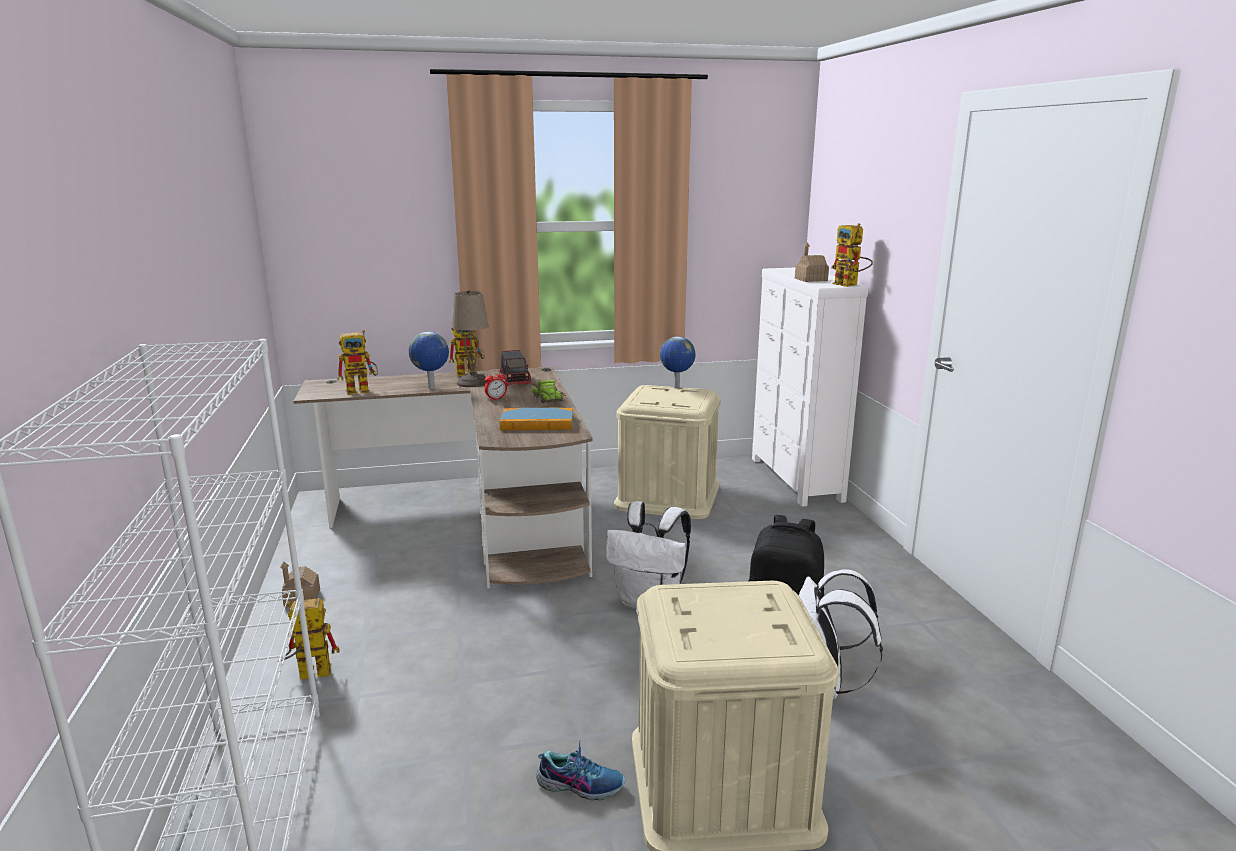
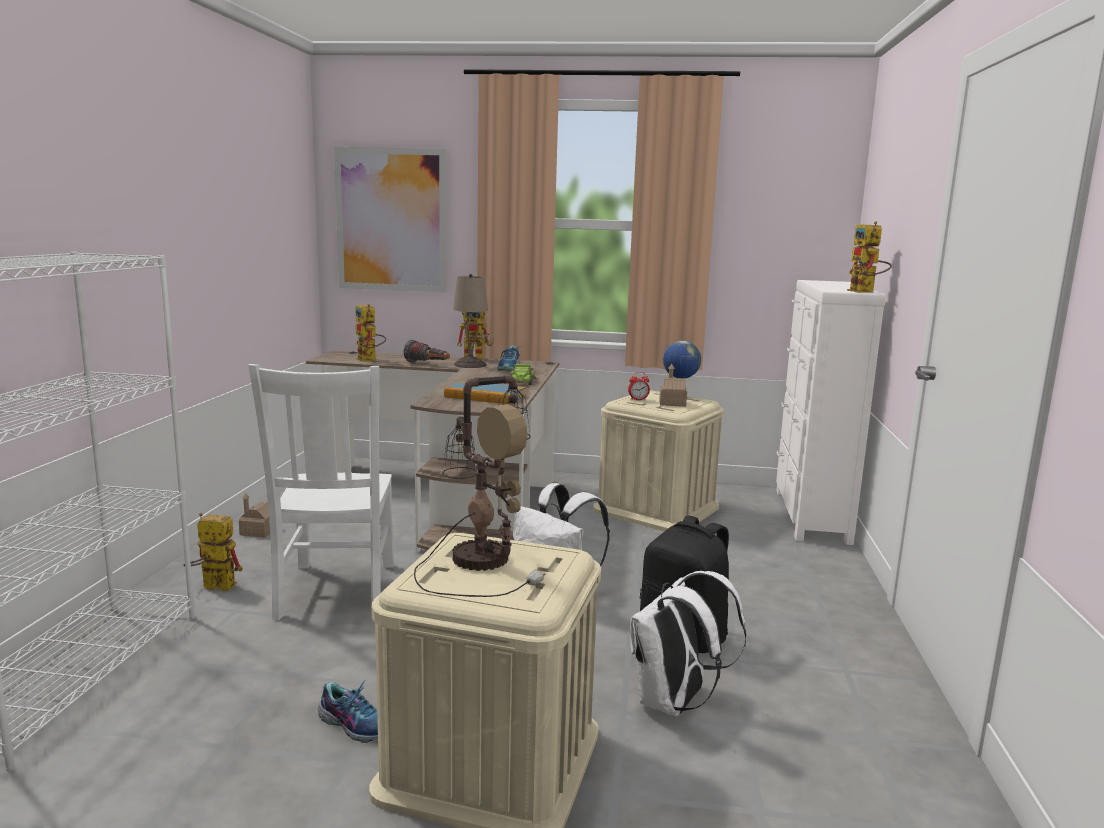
camera: 20 degrees right, 5 degrees down
(353, 233) = (391, 220): none -> picture
(363, 390) = (369, 360): toy robot -> toy robot turned 60 degrees clockwise
(431, 388) = (428, 364): globe -> flashlight
(444, 651) = (336, 592): none -> white chair
(496, 399) = (473, 377): alarm clock -> alarm clock (638, 400)
(516, 381) = (509, 367): toy truck -> shoe
(709, 609) = (480, 557): none -> table lamp
(810, 279) = (830, 287): toy house -> toy house (672, 403)

